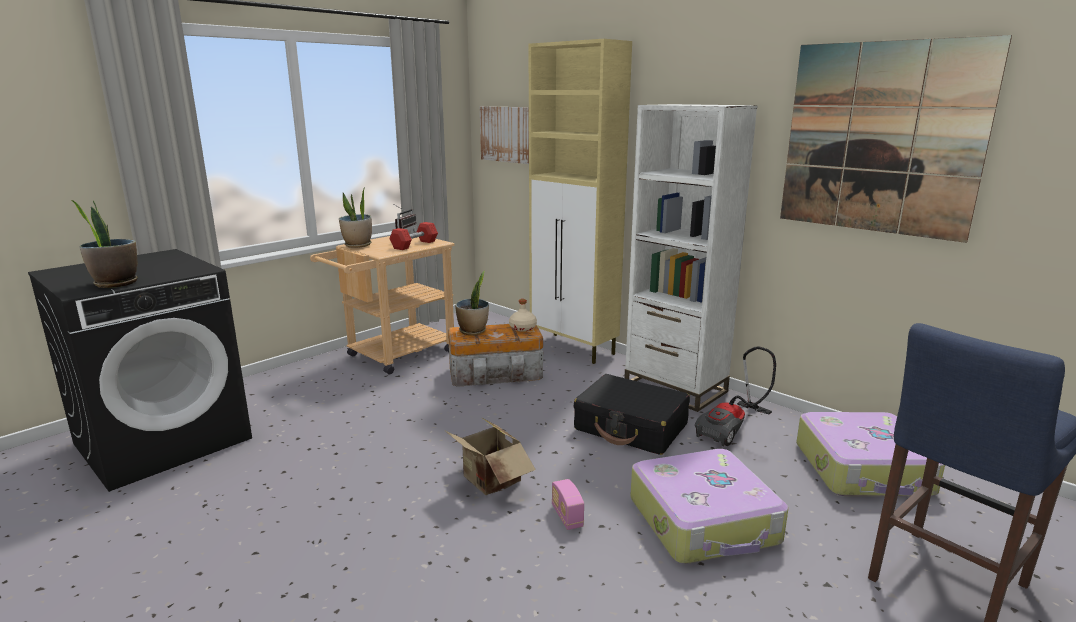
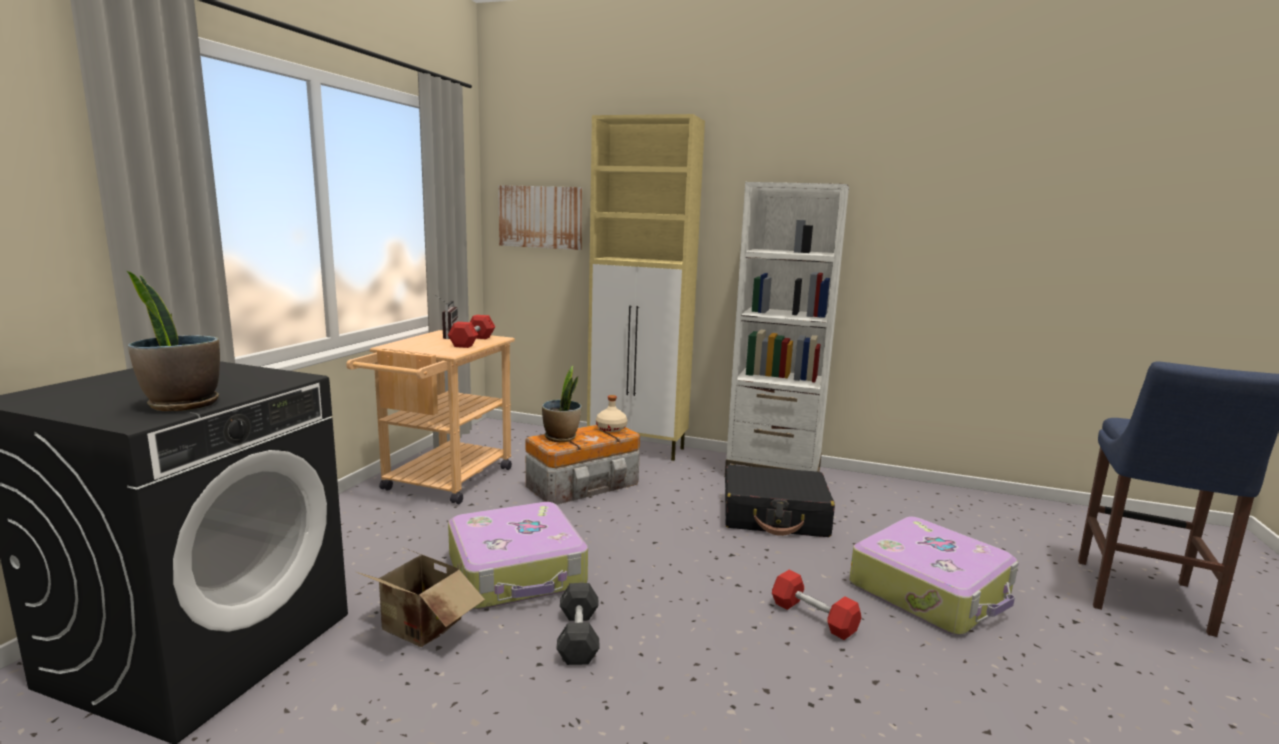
camera: 25 degrees left, 5 degrees down
(358, 245) = (402, 345): potted plant -> none
(375, 486) = (578, 636): none -> grey dumbbell
(489, 482) = (700, 601): cardboard box -> cardboard box (419, 630)
(567, 516) = (813, 617): radio -> red dumbbell
(732, 429) = (860, 502): vacuum cleaner -> none
(864, 470) = (991, 517): suitcase -> suitcase (517, 572)
(881, 139) = (966, 218): picture -> none

